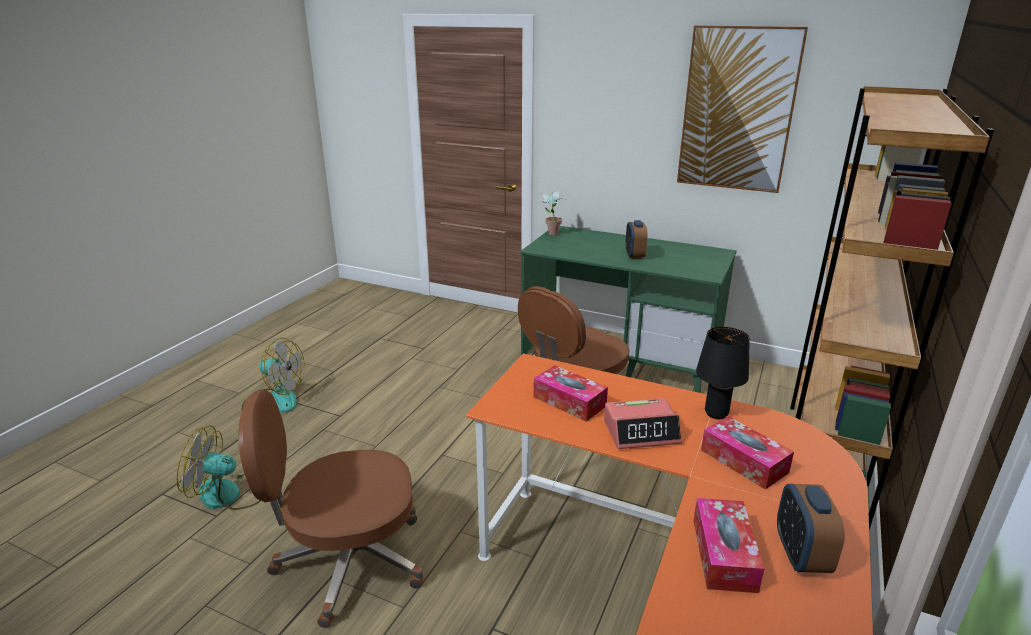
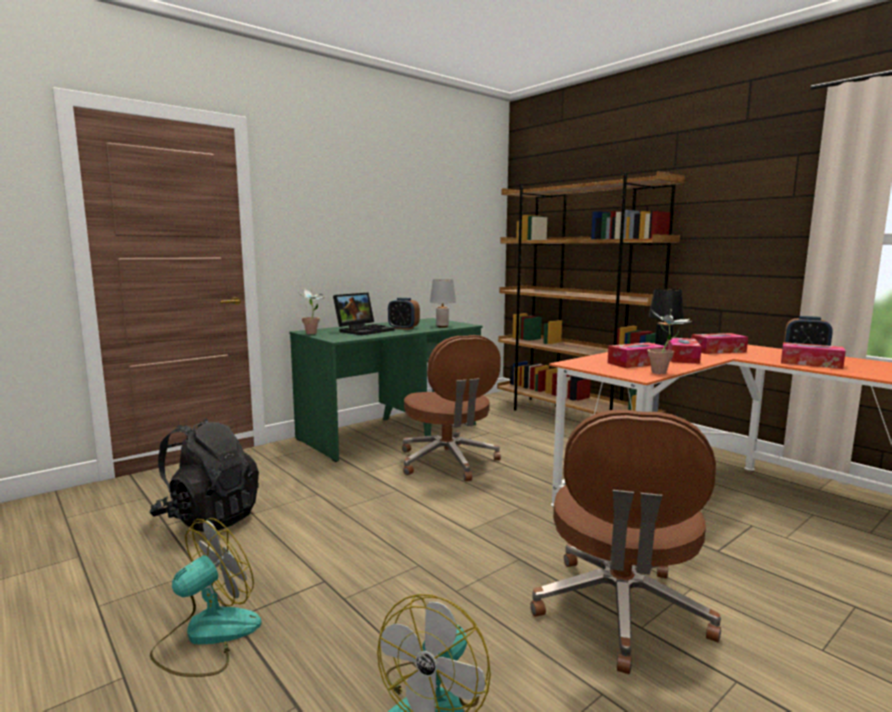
camera: 65 degrees left, 15 degrees down
(396, 346) = (208, 518): none -> black backpack
(526, 422) = (664, 373): none -> potted plant
(597, 245) = (364, 330): none -> laptop
(641, 432) = (682, 358): alarm clock -> tissue box
(675, 267) = (442, 326): none -> grey table lamp
(737, 110) = (417, 211): picture -> none

